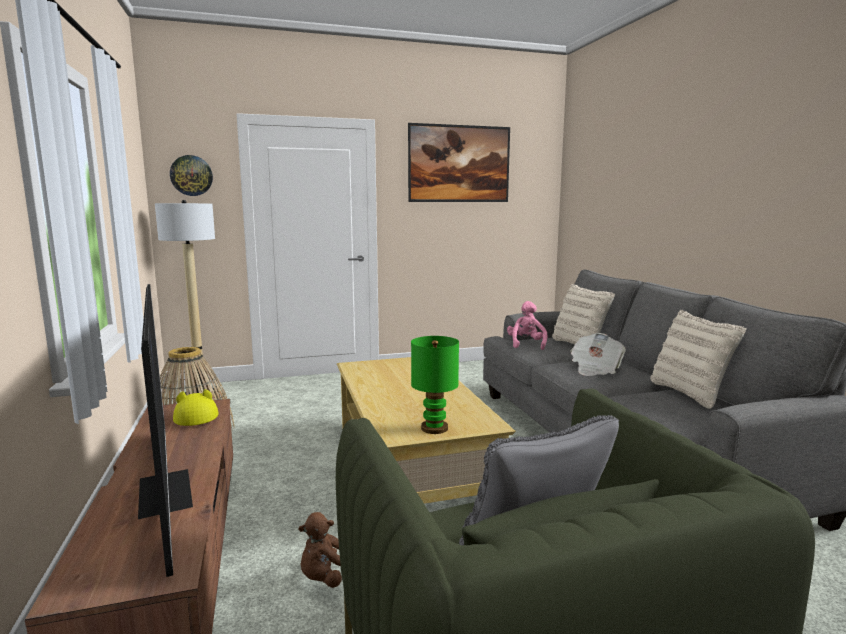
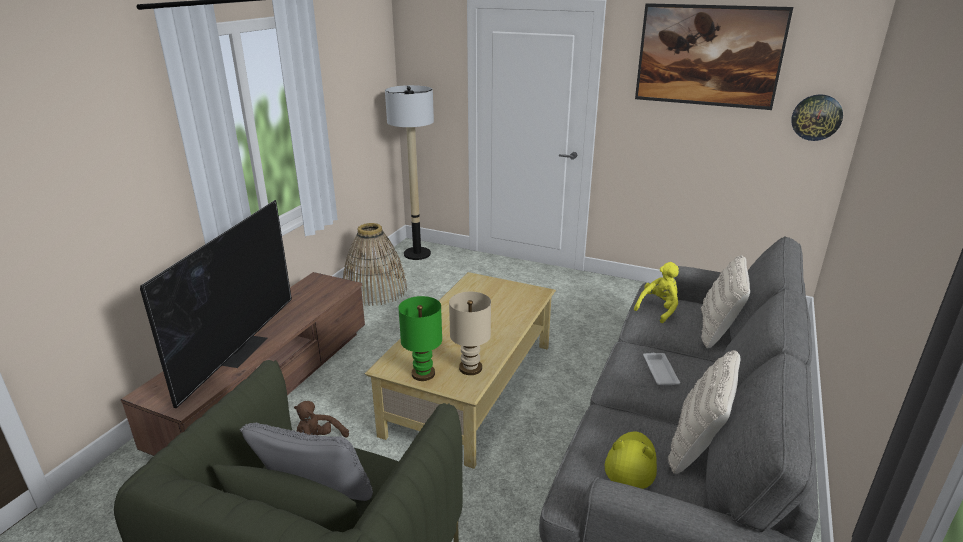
camera: 40 degrees right, 15 degrees up
(191, 175) = (428, 58): wall clock -> wall clock (816, 117)
(196, 416) = (324, 292): yellow hat -> yellow hat (631, 463)
(465, 412) = (470, 368): none -> beige table lamp
(526, 344) = (658, 309): pink plush toy -> yellow plush toy
(595, 369) = (659, 371): newspaper -> white tray

